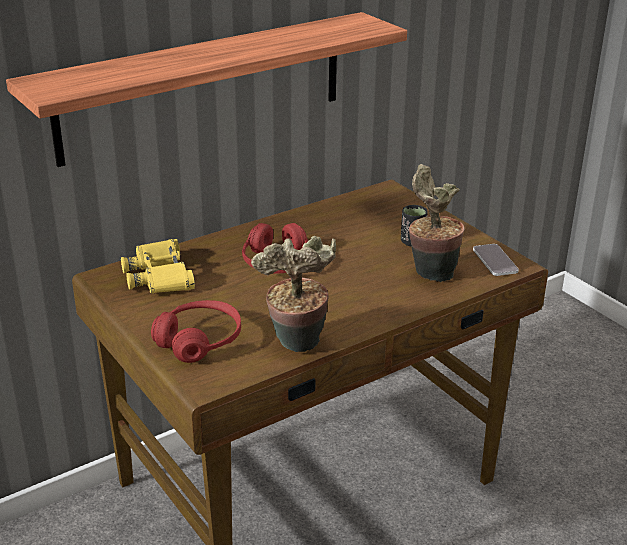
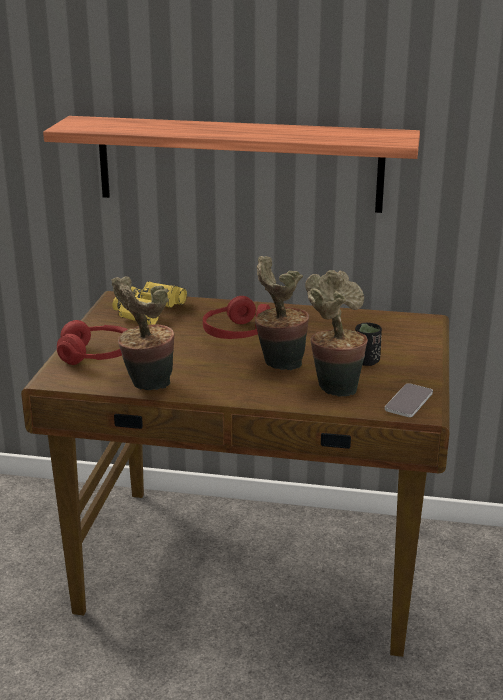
camera: 45 degrees right, 5 degrees down
(358, 274) = (278, 364): none -> potted plant

